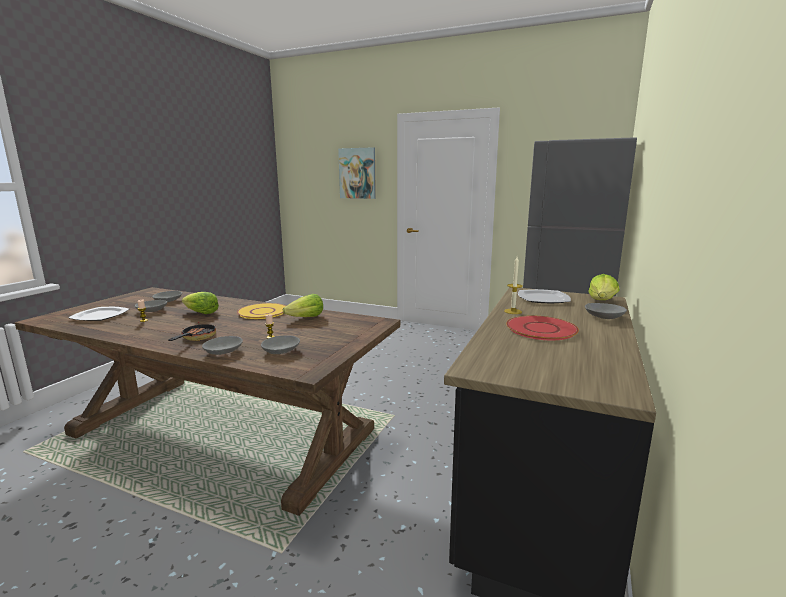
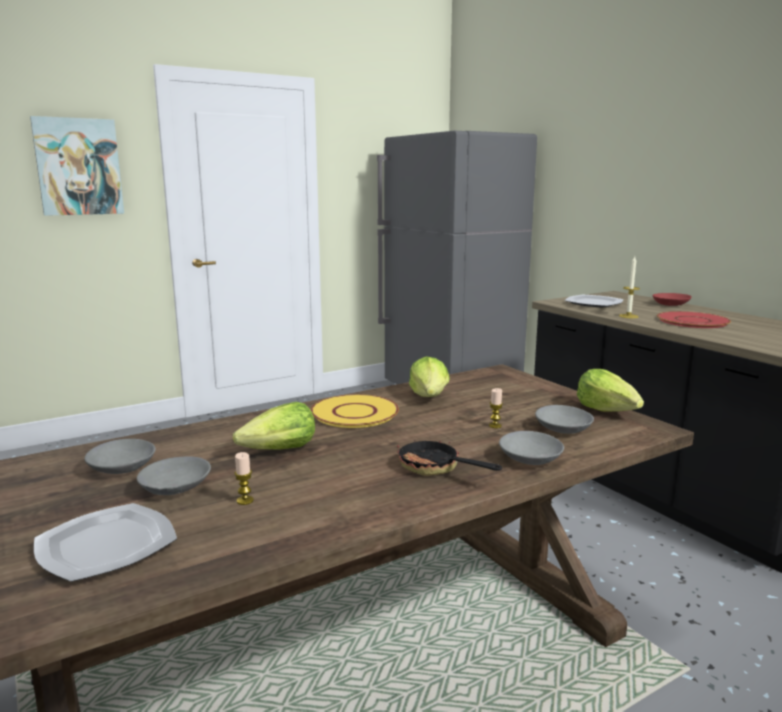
camera: 55 degrees left, 0 degrees up
(602, 301) = (621, 296): lettuce -> lettuce (607, 410)
(603, 317) = (670, 305): grey bowl -> red bowl

